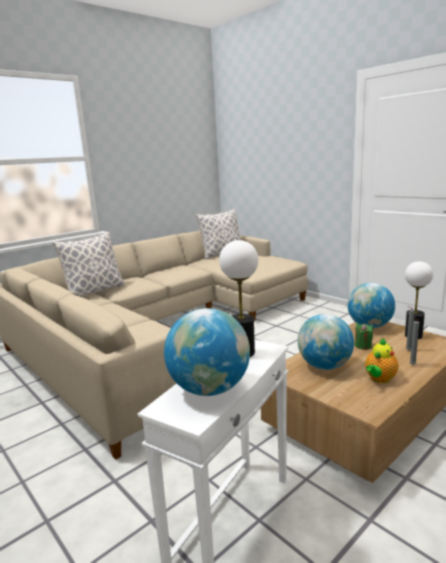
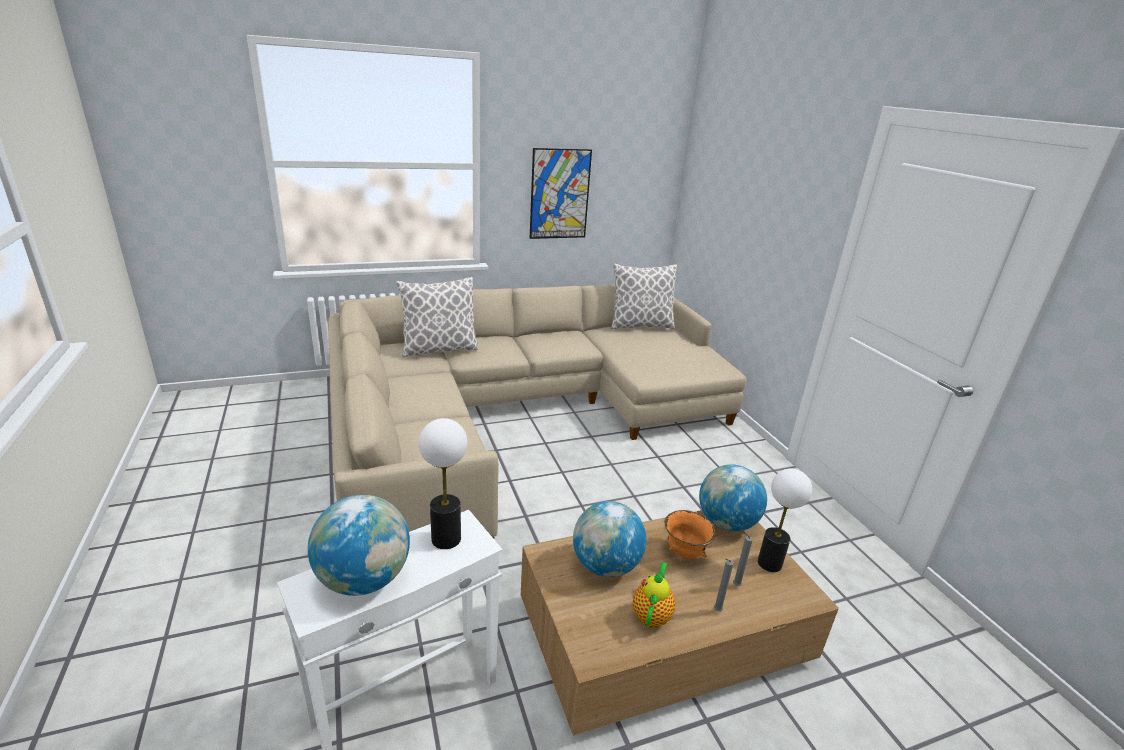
camera: 20 degrees right, 10 degrees up
(146, 175) = (559, 194): none -> picture
(363, 346) = (684, 553): green candle -> orange bowl
(379, 379) = (652, 614): teapot -> teapot turned 135 degrees clockwise

